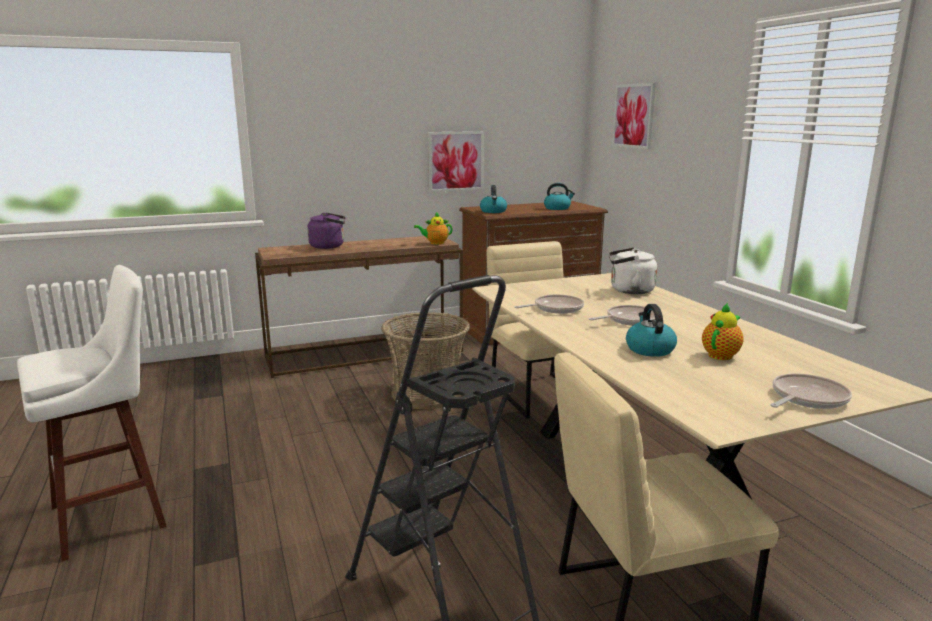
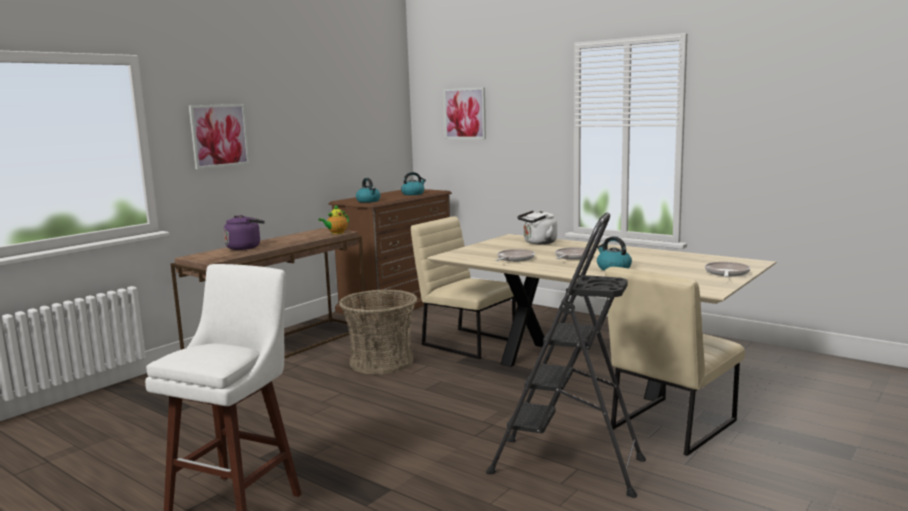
camera: 30 degrees left, 5 degrees down
(455, 161) = (321, 160): picture -> picture (219, 135)
(721, 355) = (654, 264): teapot -> none

